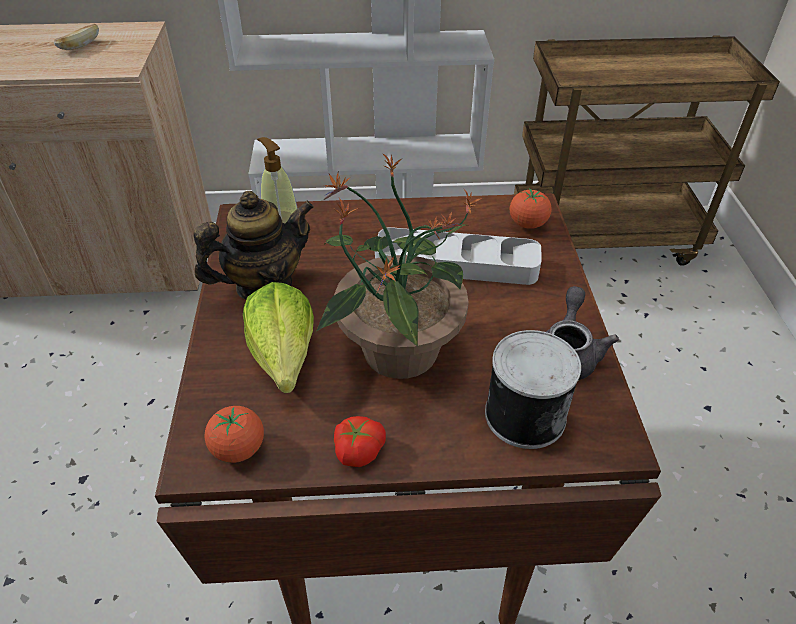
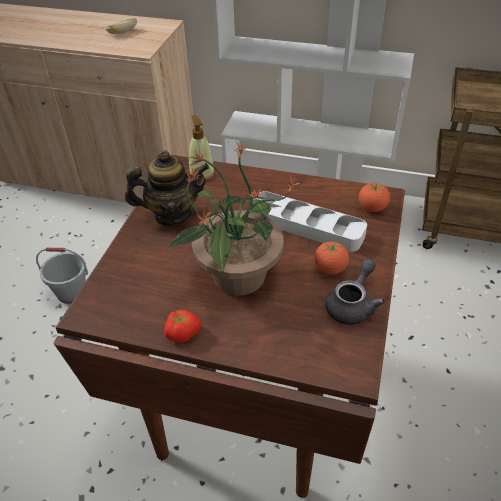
camera: 20 degrees right, 0 degrees up
(85, 438) = (72, 292): none -> grey bucket
(238, 449) = (112, 313): tomato -> tomato (330, 269)
(282, 366) = (160, 268): lettuce -> none
(523, 413) = (300, 337): can -> none

